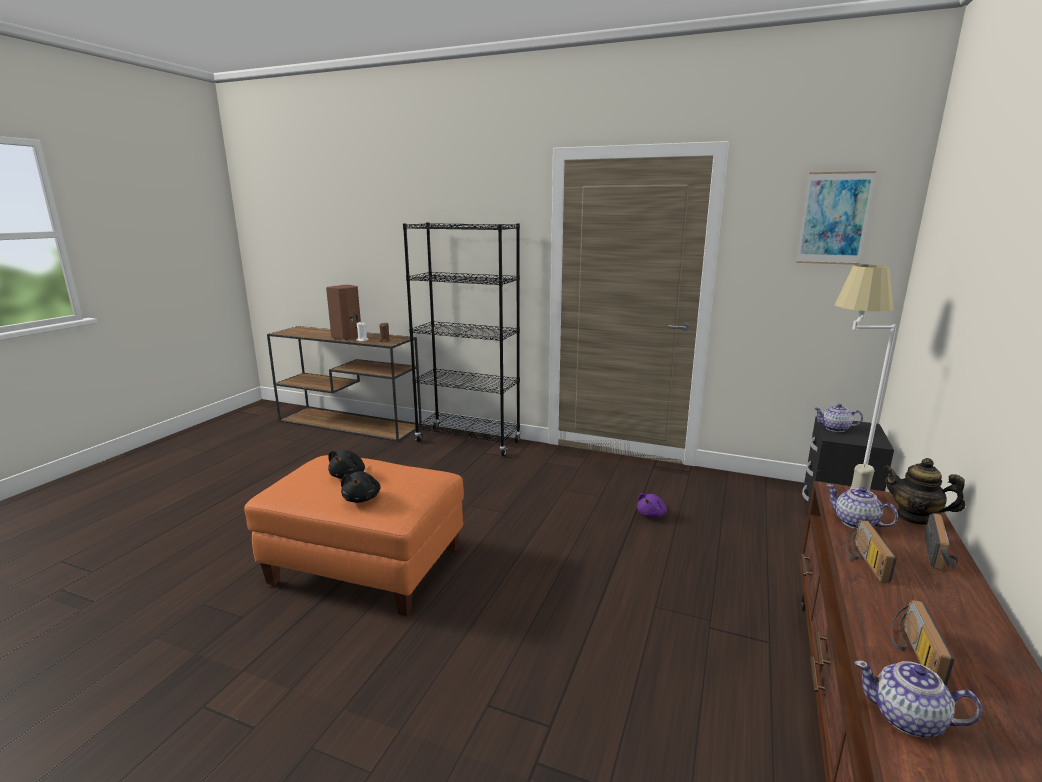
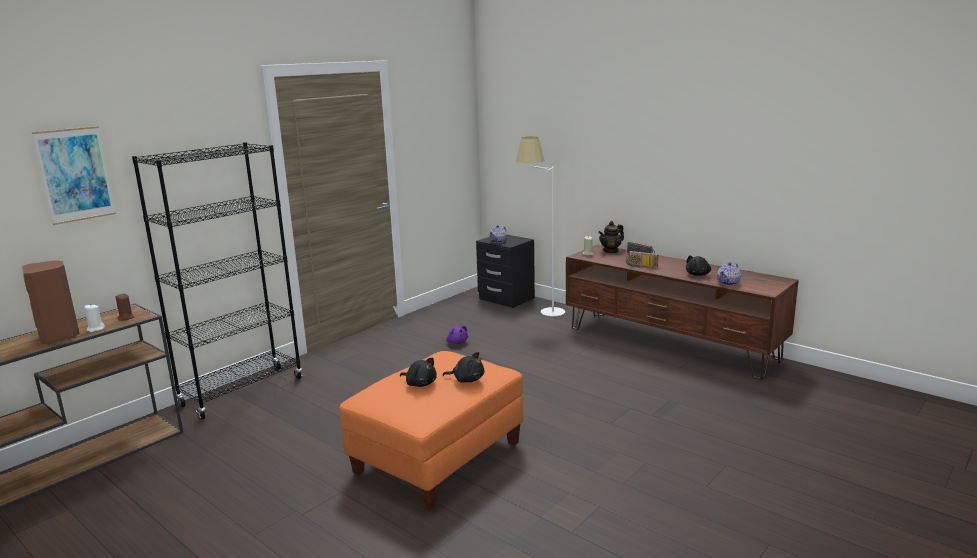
camera: 70 degrees left, 0 degrees up
(834, 218) = (445, 111): picture -> picture (75, 174)
(856, 523) = (611, 260): teapot -> none
(912, 653) = (698, 274): radio -> black plush toy

